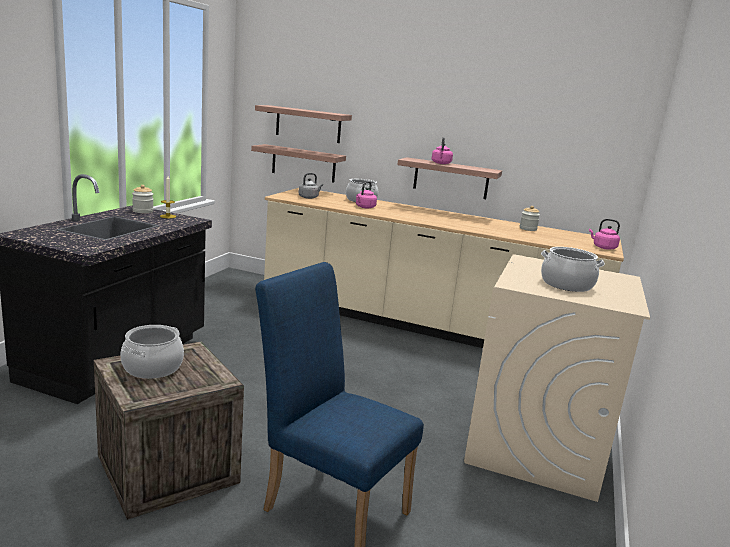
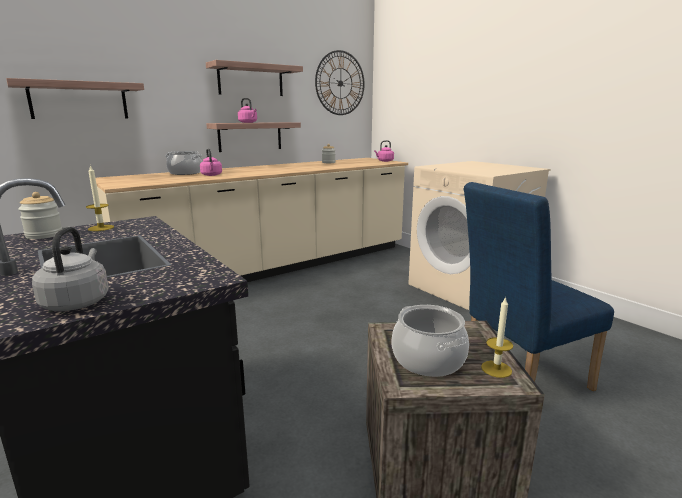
camera: 55 degrees left, 0 degrees up
(152, 393) = (496, 369): none -> candle
(303, 163) = (84, 149): shelf -> shelf (251, 80)
(309, 197) = (142, 180): grey kettle -> grey kettle (77, 302)
(566, 285) = (489, 168): cooking pot -> none
(594, 131) = (340, 83): none -> wall clock

